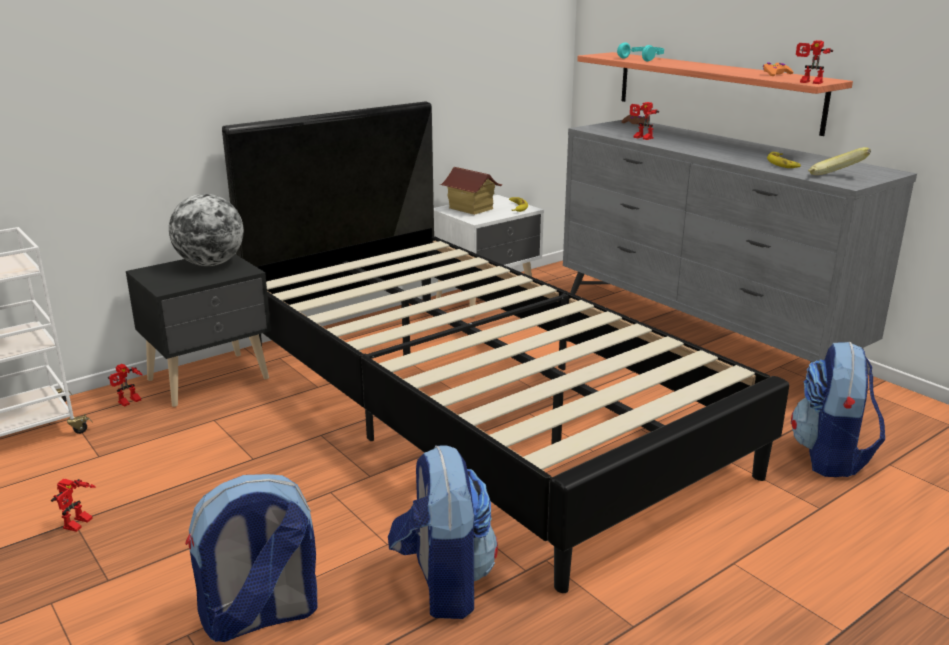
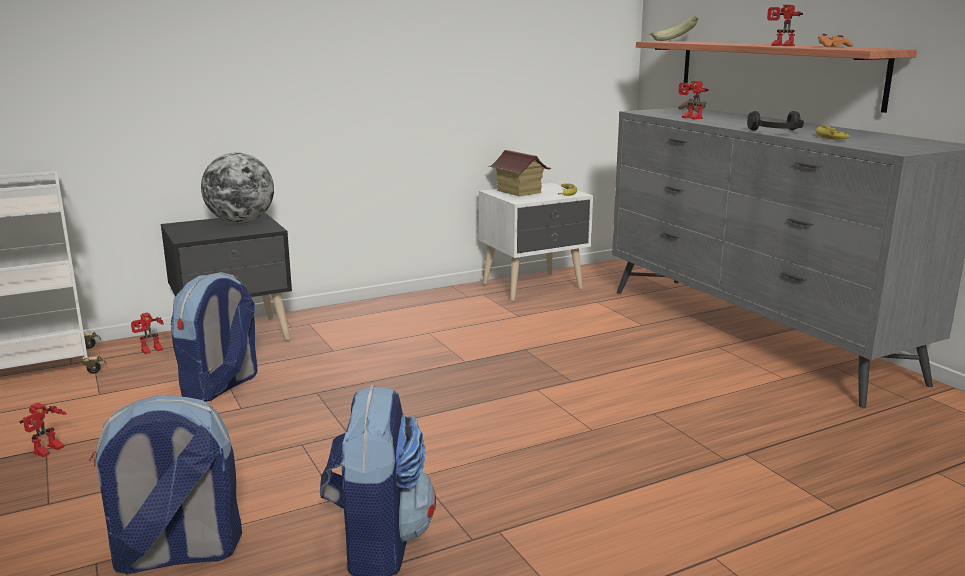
camera: 10 degrees right, 5 degrees down
(474, 405) = (482, 377): black bed -> none
(644, 58) = (702, 42): turquoise headphones -> none
(732, 158) = (778, 132): none -> black headphones
(808, 82) = (863, 49): toy robot -> toy robot (780, 46)
(831, 457) = (866, 459): backpack -> backpack (220, 387)
(834, 177) = (885, 147): banana -> banana (671, 41)

